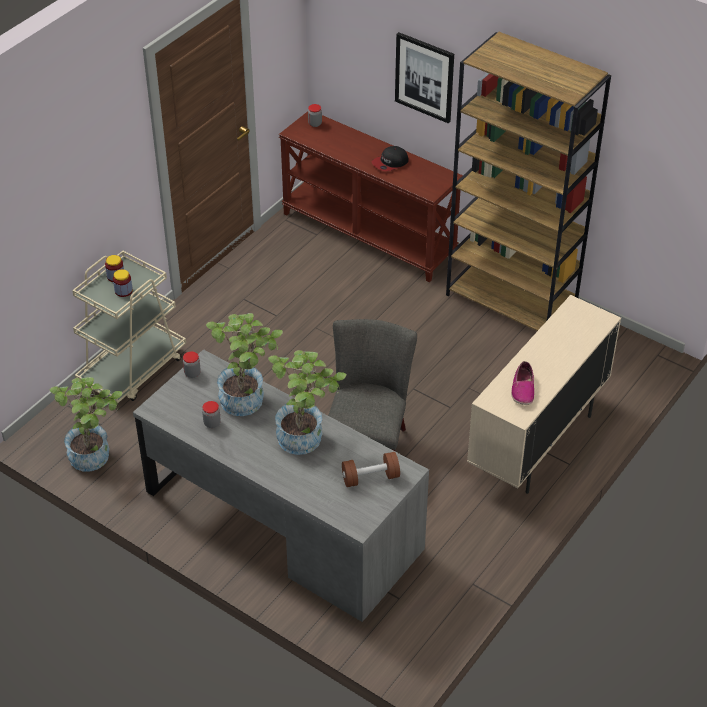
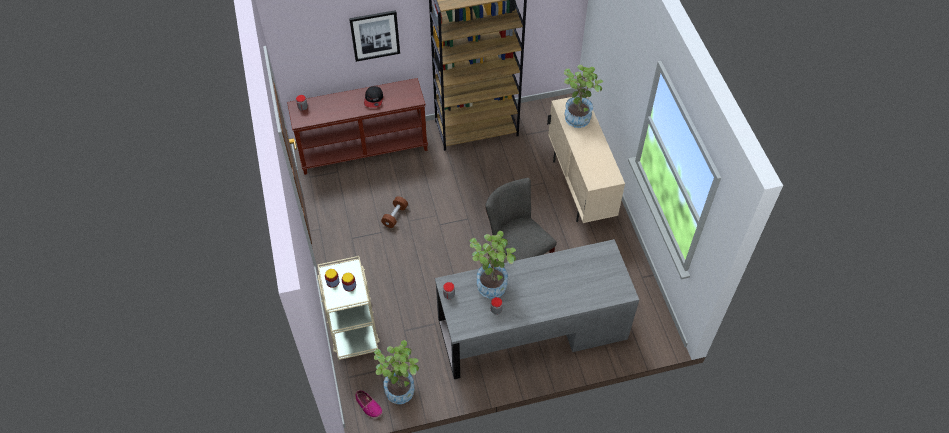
camera: 50 degrees left, 10 degrees up
(306, 435) = (544, 274): potted plant -> potted plant (578, 115)
(370, 477) = (598, 266): brown dumbbell -> brown dumbbell (395, 216)
(522, 389) = (598, 165): shoe -> shoe (368, 406)

